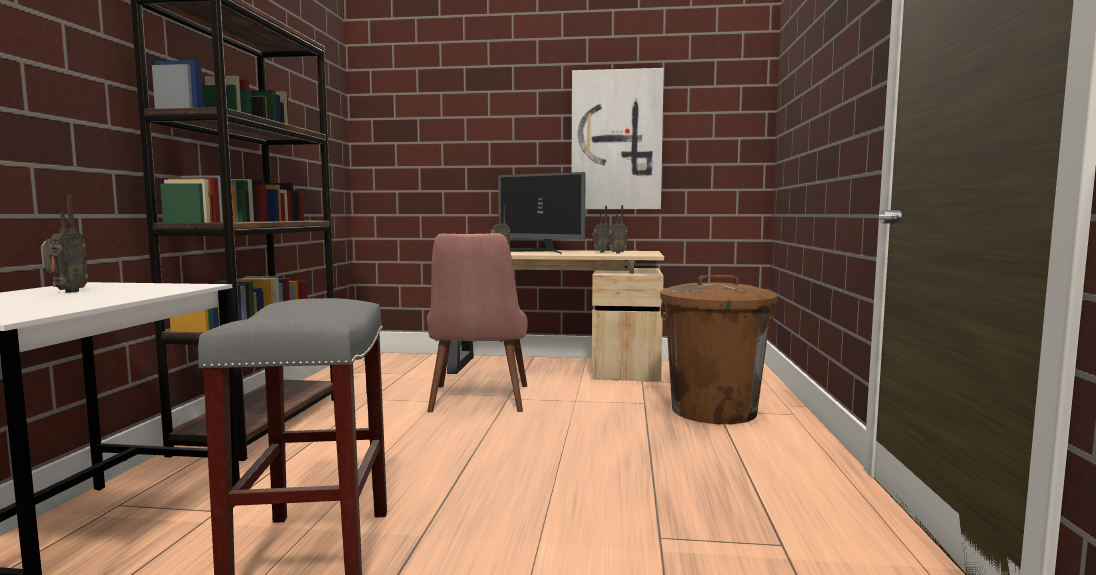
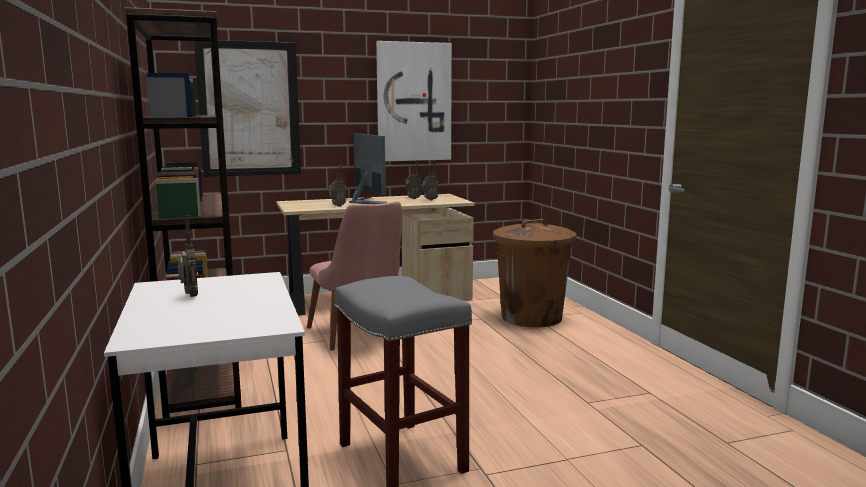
camera: 25 degrees left, 5 degrees up
(434, 151) = (249, 109): none -> picture
(542, 252) = (366, 202): monitor -> monitor turned 120 degrees counterclockwise

